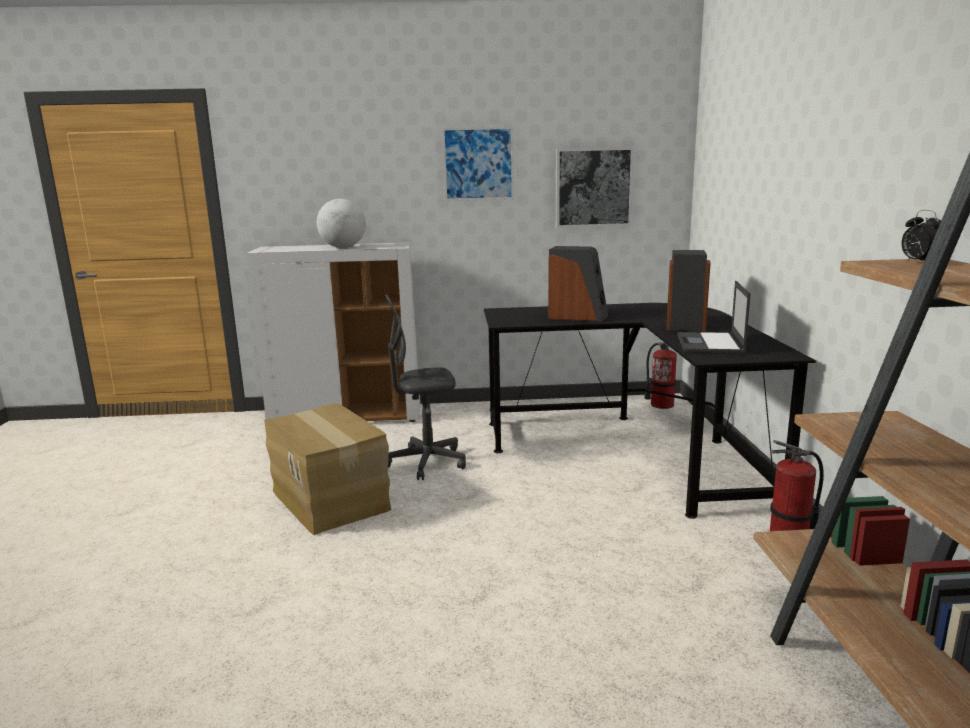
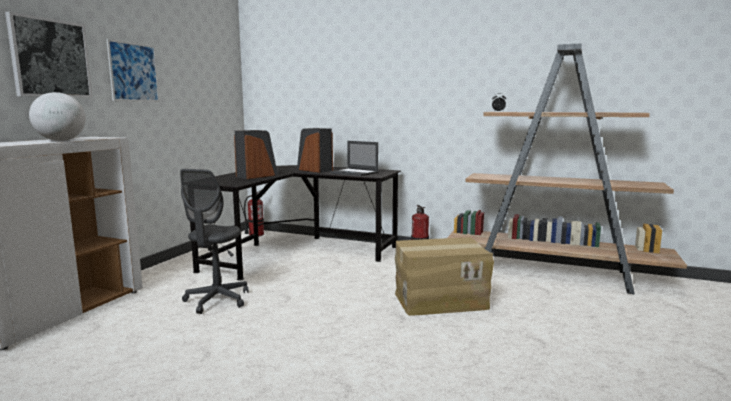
camera: 65 degrees left, 5 degrees down
(331, 499) = (220, 340): cardboard box -> cardboard box (440, 300)
(593, 187) = (200, 95): picture -> picture (50, 58)

